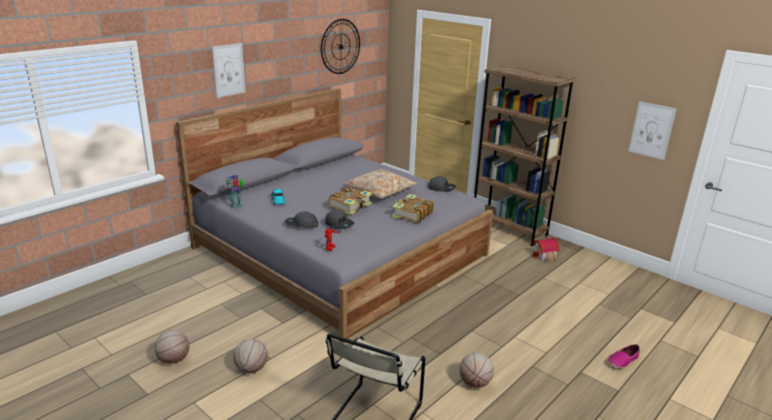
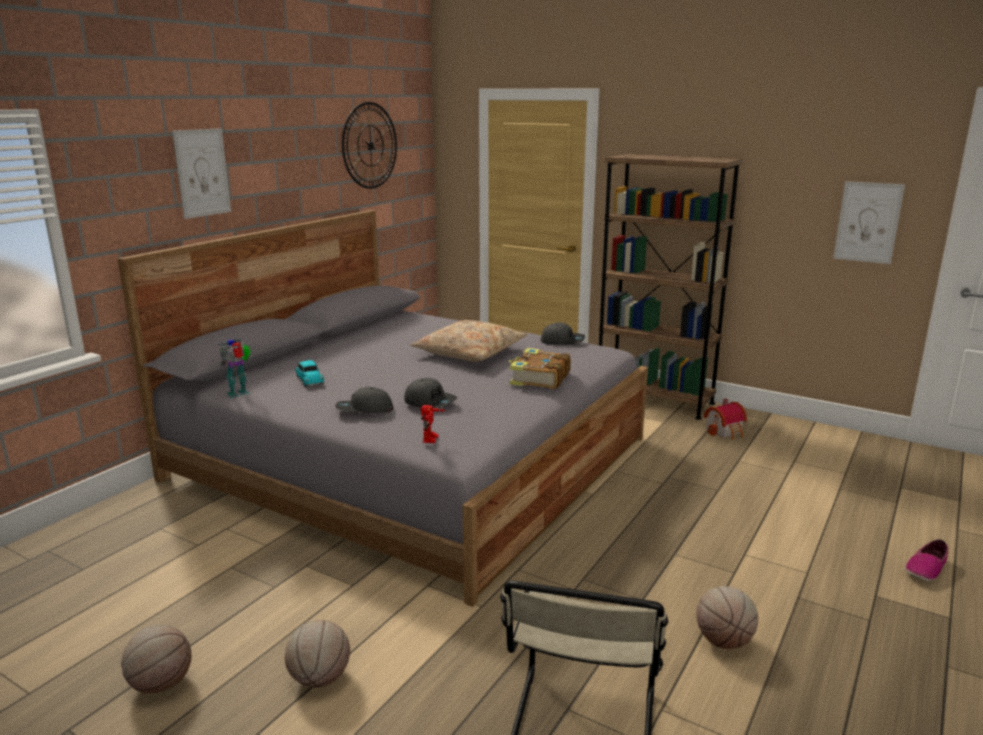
camera: 10 degrees left, 5 degrees down
(350, 206) = (436, 375): book -> none

